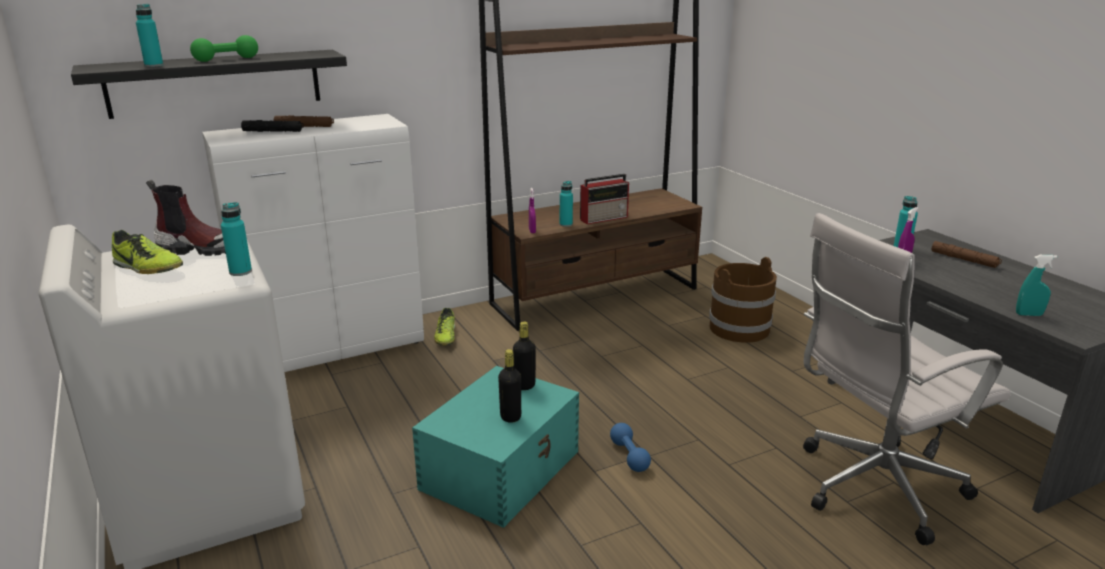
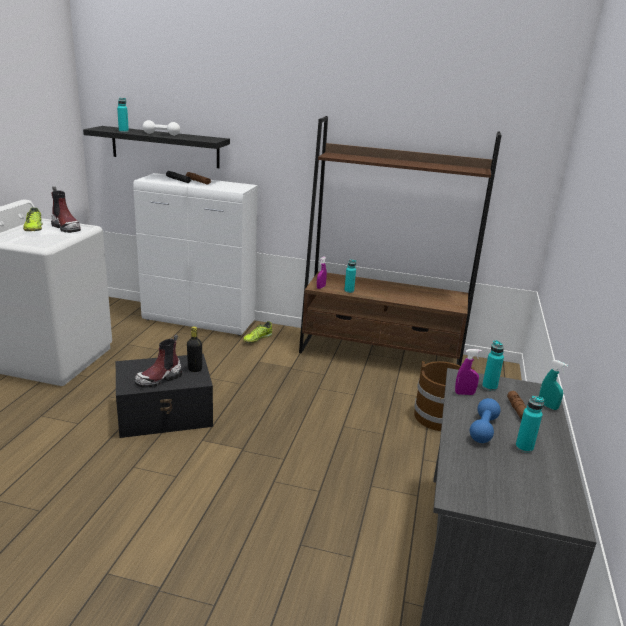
camera: 40 degrees right, 0 degrees up
(226, 59) = (161, 134): green dumbbell -> white dumbbell
(240, 272) = (54, 241): turquoise bottle -> turquoise bottle (524, 447)
(502, 469) = (165, 413): turquoise storage box -> black storage box
(510, 417) = (159, 379): black bottle -> boot
(604, 218) = (381, 296): radio -> none
(629, 456) = (232, 444): blue dumbbell -> blue dumbbell (483, 429)
(872, 488) = (331, 550): white office chair -> none
(1029, 314) = (459, 467): turquoise spray bottle -> turquoise spray bottle (547, 406)

